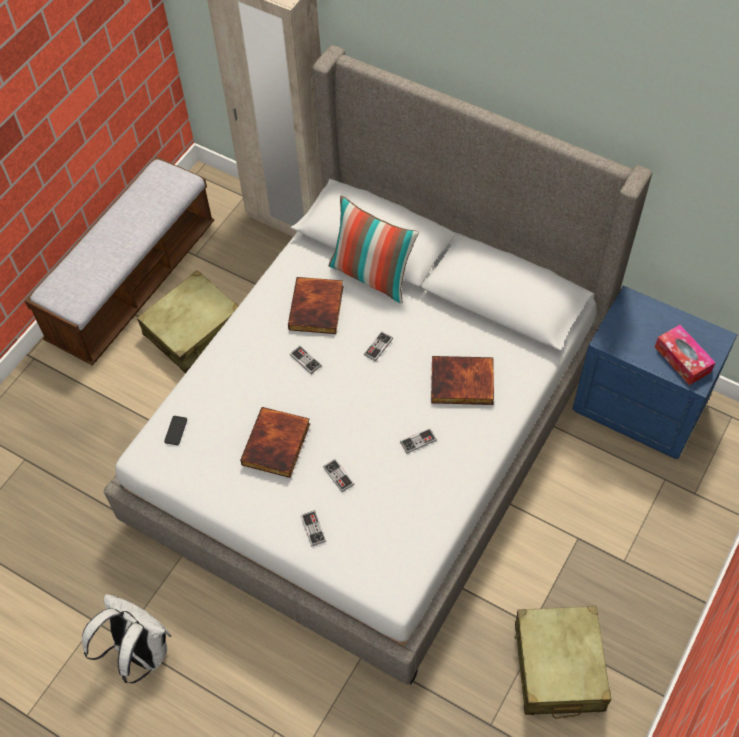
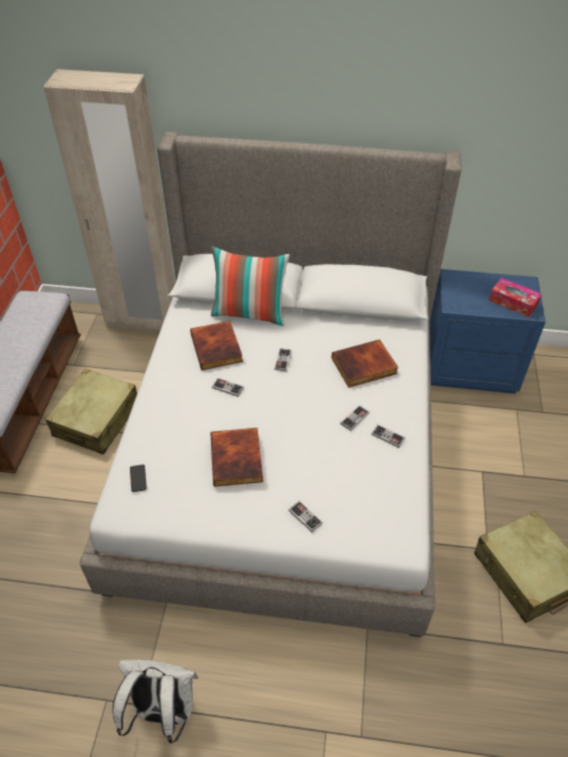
camera: 25 degrees left, 10 degrees down
(338, 476) = (303, 467): game controller -> game controller (388, 436)

